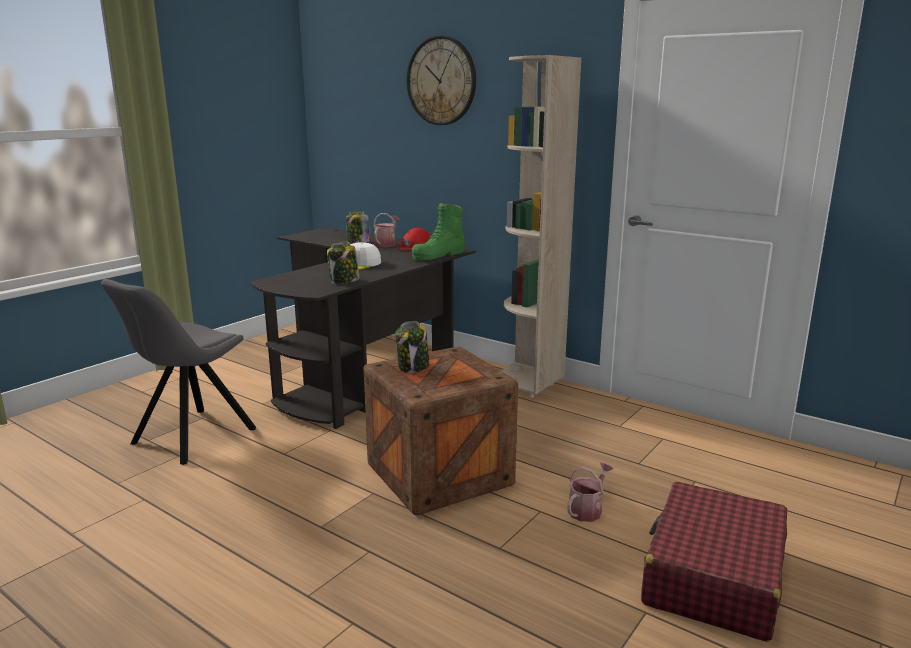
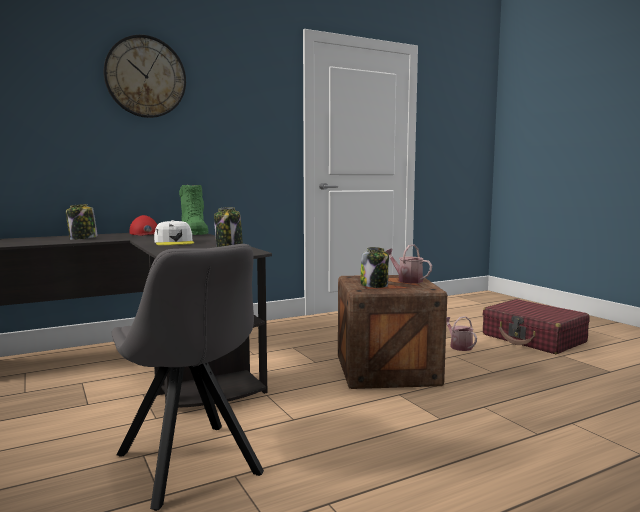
camera: 65 degrees left, 10 degrees down
(386, 244) = (113, 236): watering can -> watering can (407, 280)
(527, 385) = (274, 327): beige bookcase -> none

